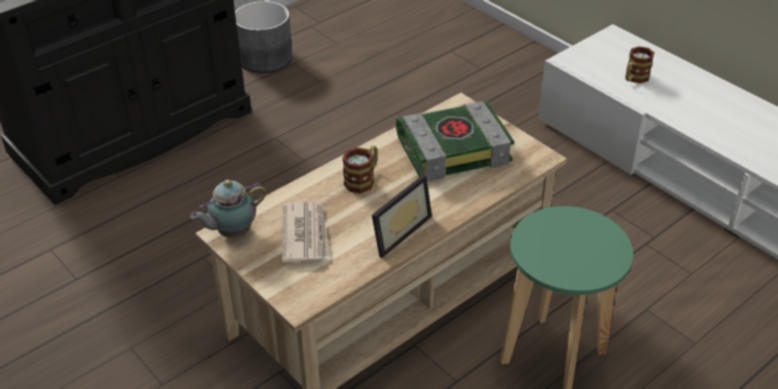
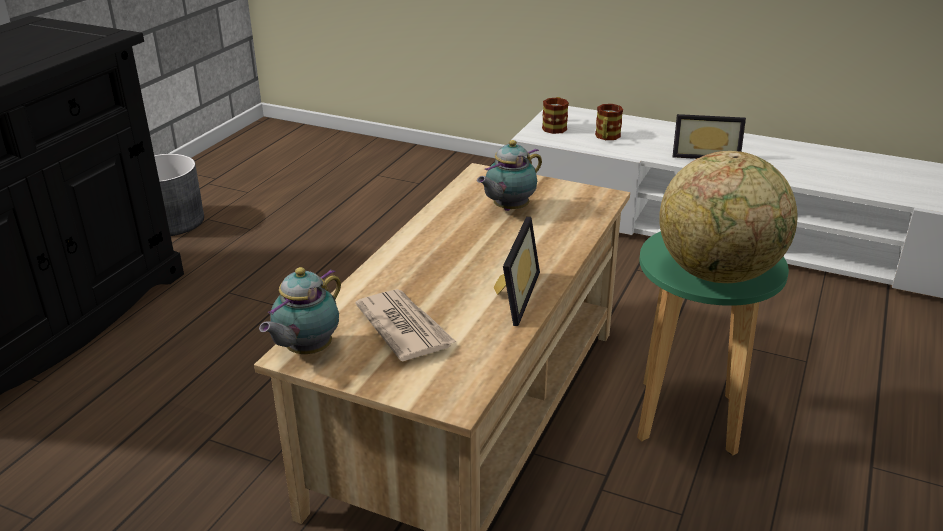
camera: 25 degrees left, 10 degrees down
(363, 179) = (430, 258): mug -> mug (555, 126)
(454, 149) = (508, 209): book -> teapot
(563, 260) = (718, 273): none -> globe
(712, 121) = (705, 154): none -> picture frame

